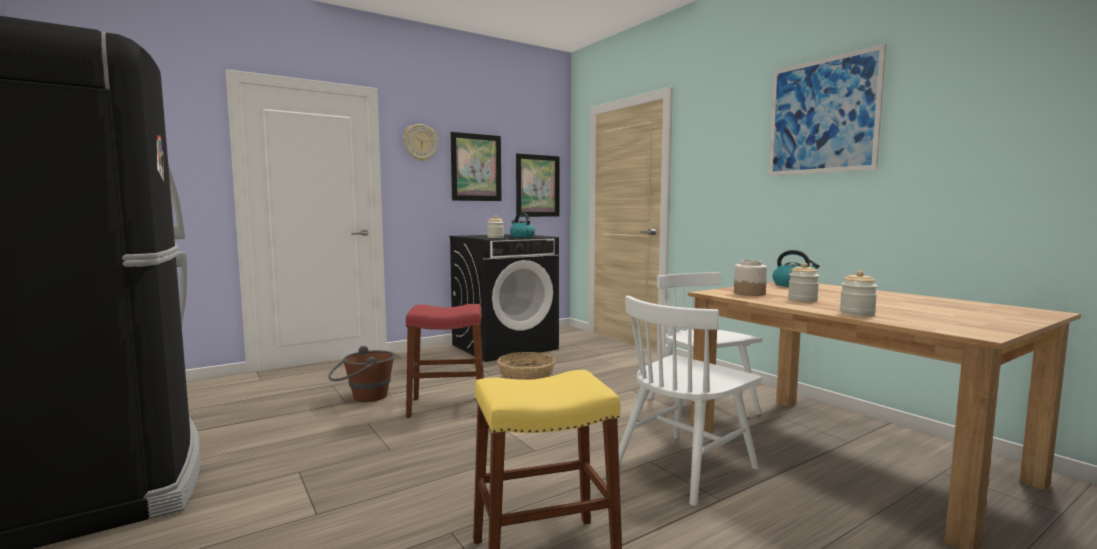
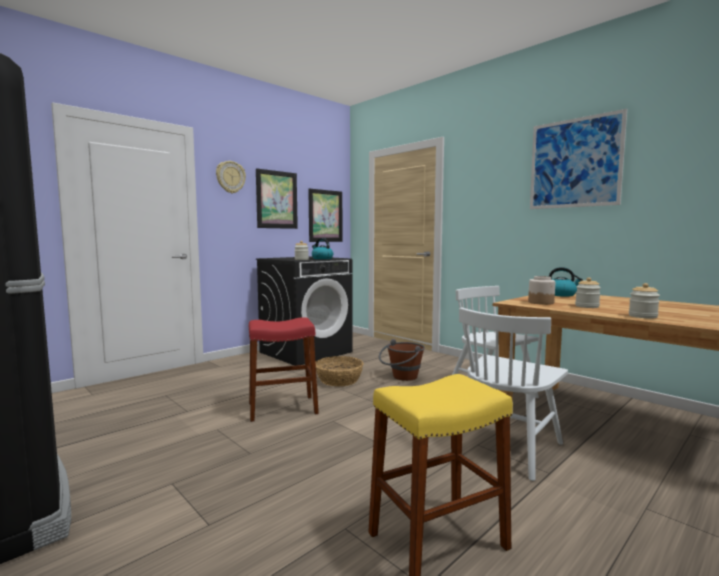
camera: 10 degrees left, 0 degrees up
(363, 397) = (201, 405): brown bucket -> brown bucket (401, 377)

